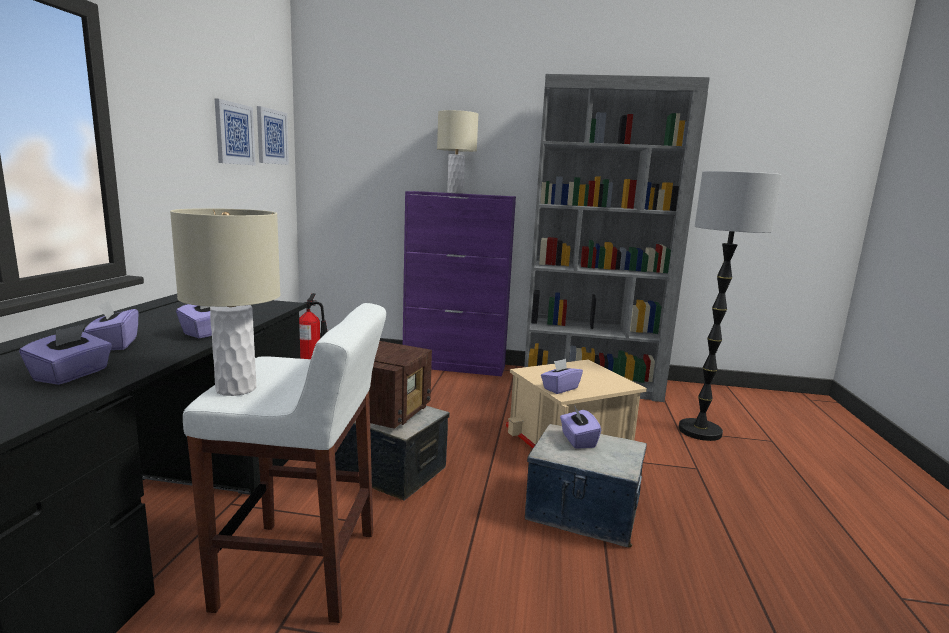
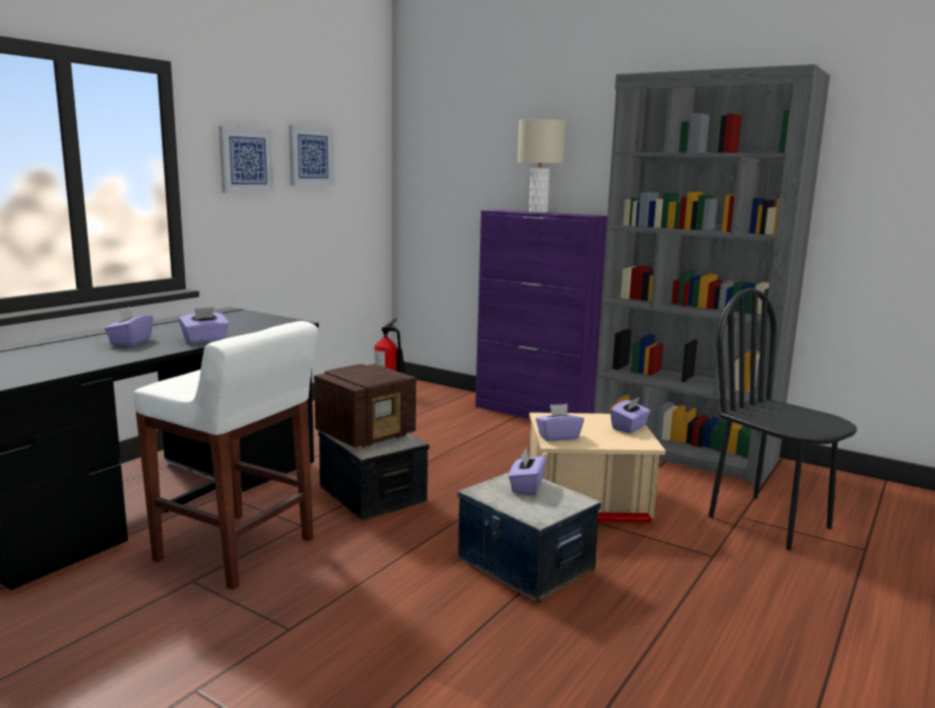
camera: 25 degrees right, 0 degrees up
(72, 375) = (80, 358): purple tissue box -> purple tissue box (629, 427)
(236, 389) = (179, 381): beige table lamp -> none
(271, 137) = (359, 155): picture -> picture (246, 160)
(699, 431) = (769, 522): floor lamp -> black chair

